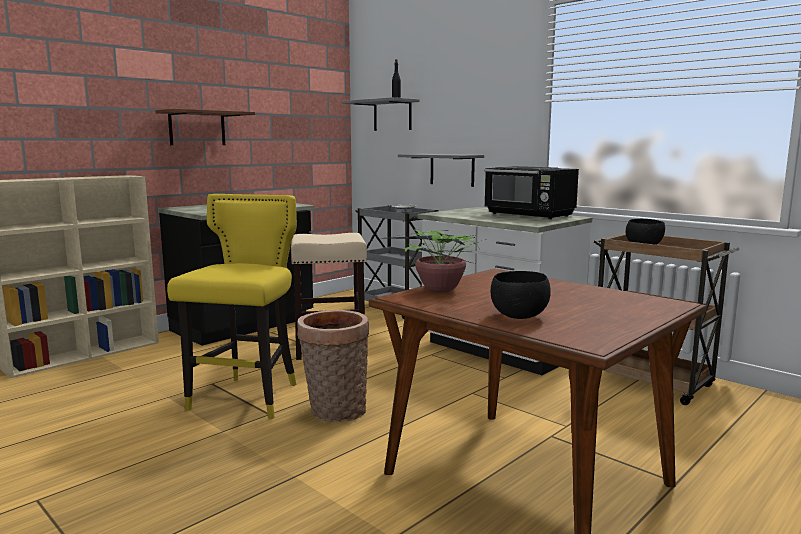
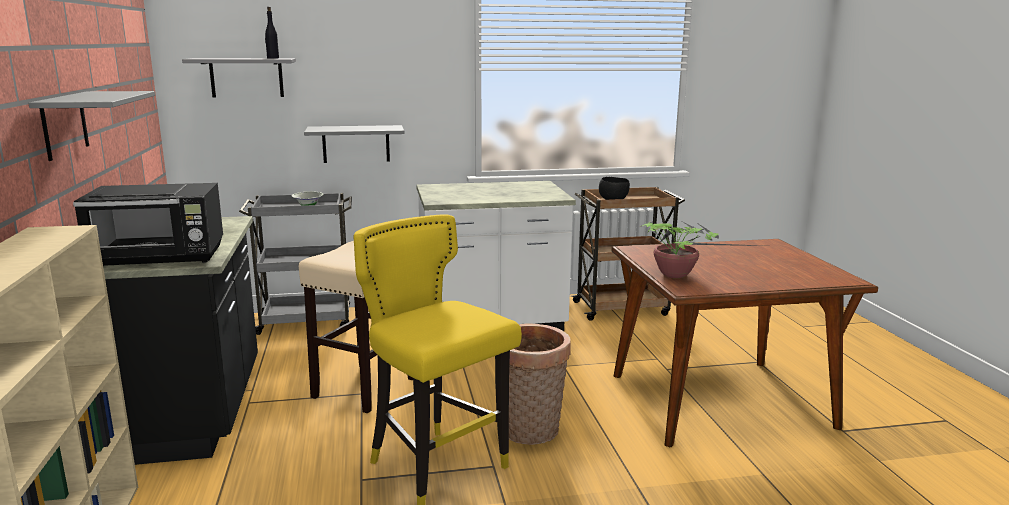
camera: 55 degrees left, 5 degrees up
(197, 128) = (64, 125): brown shelf -> grey shelf
(520, 317) = (776, 277): black bowl -> none
(529, 215) = (508, 187): black microwave -> black microwave (160, 258)

